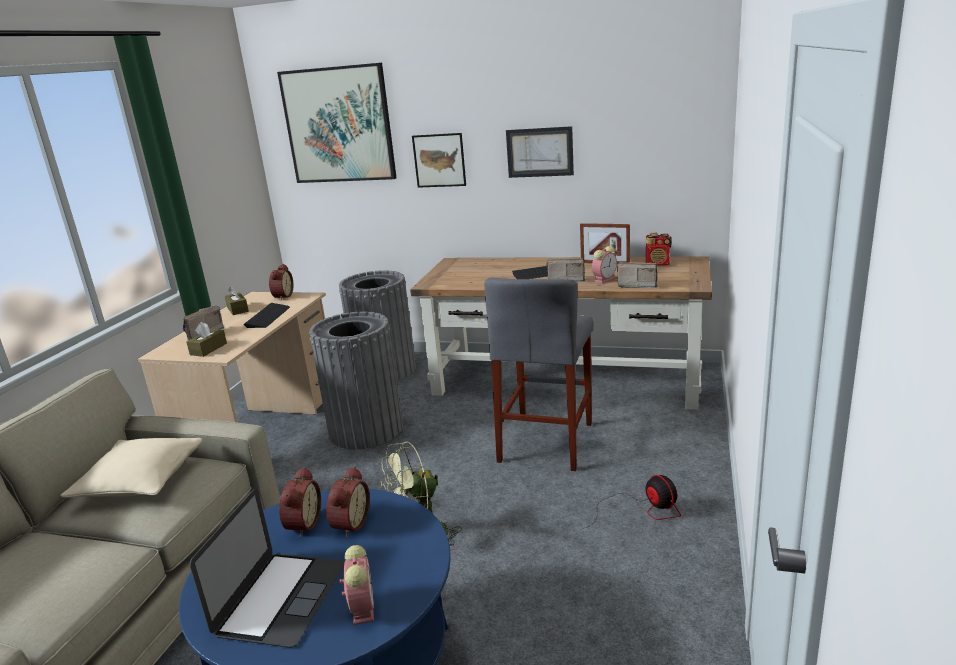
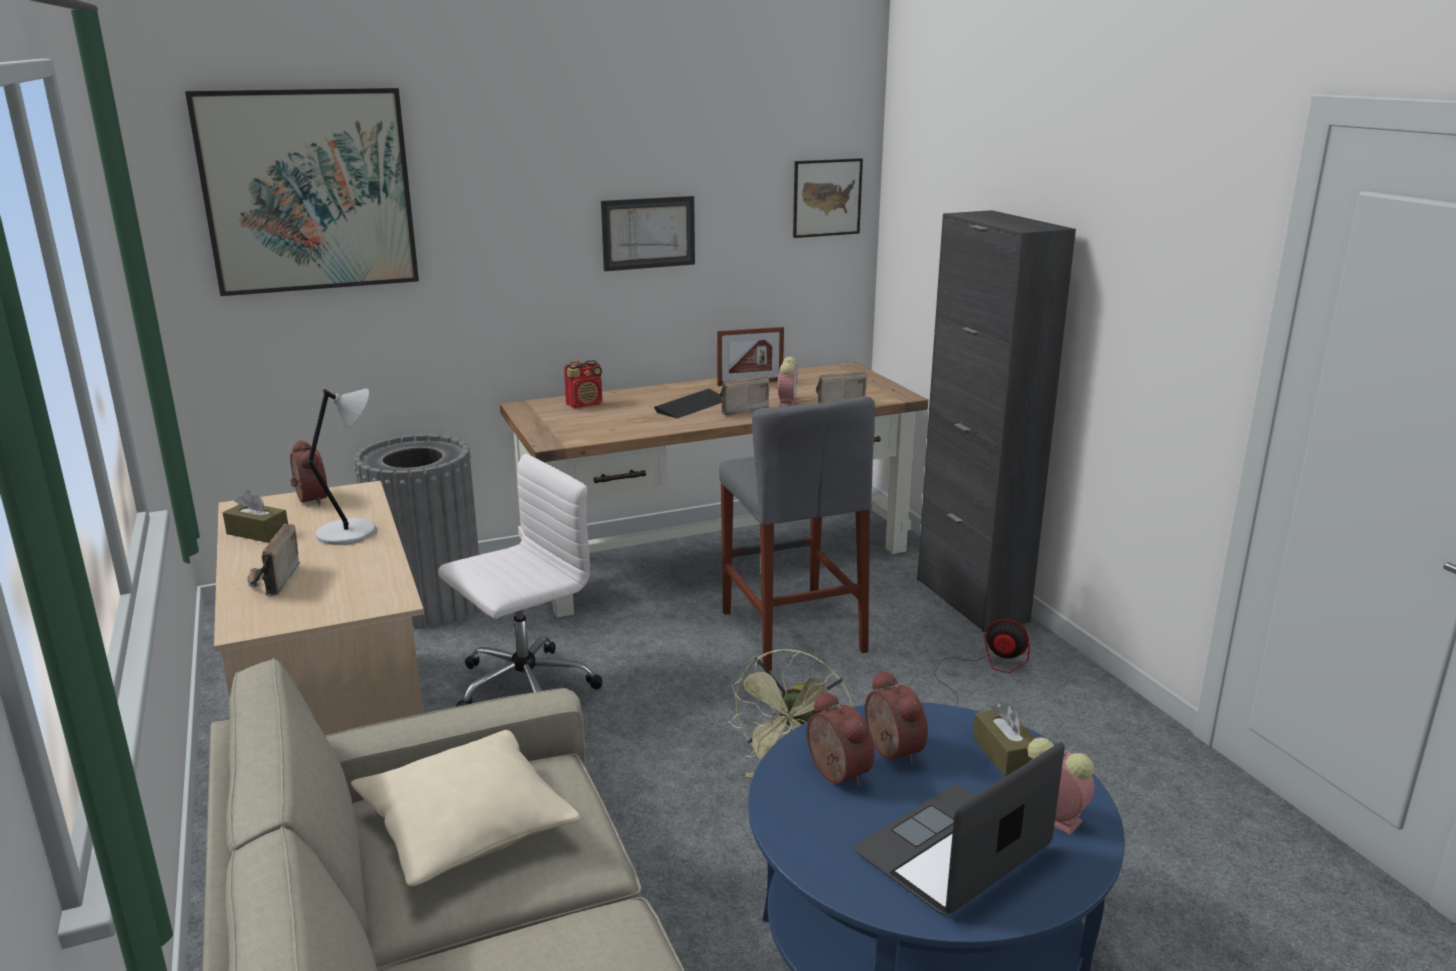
camera: 40 degrees left, 0 degrees up
(208, 349) = (340, 598): brown tissue box -> brown tissue box (1005, 754)
(268, 317) = (350, 532): keyboard -> grey table lamp
(281, 598) = (953, 850): laptop -> laptop turned 105 degrees counterclockwise
(366, 430) = (522, 688): grey trash can -> white office chair
(439, 160) = (494, 248): picture -> picture (826, 197)
(658, 264) = (815, 376): radio -> radio (585, 404)
(700, 458) = (971, 600): none -> black cabinet

